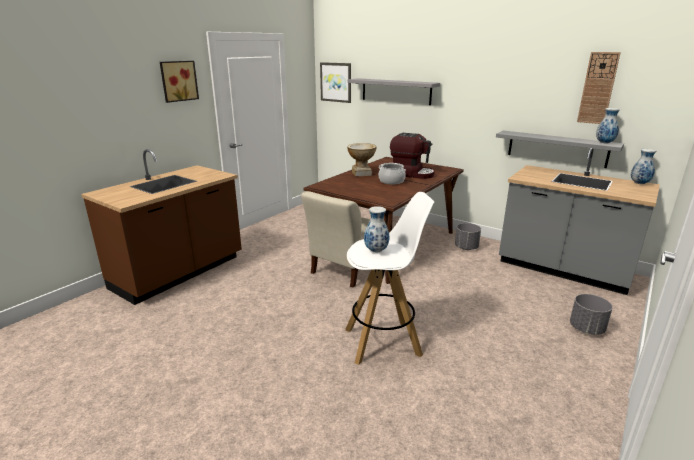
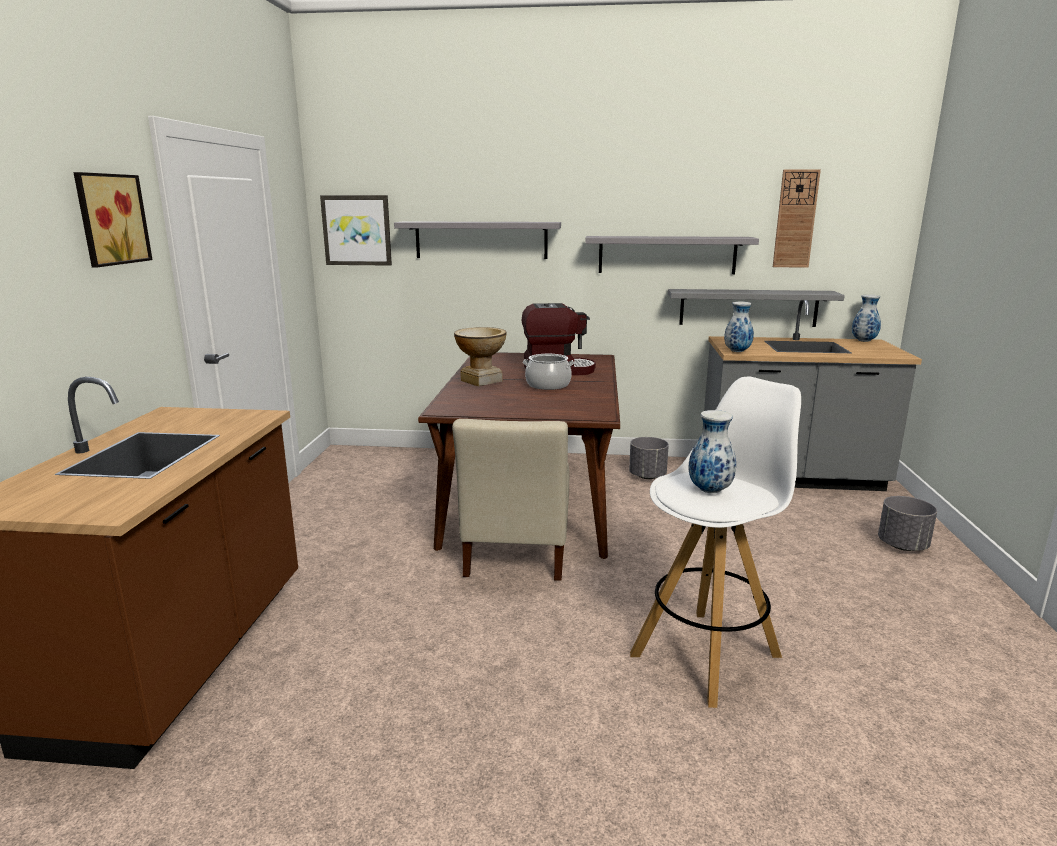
camera: 30 degrees left, 5 degrees down
(503, 108) = (667, 255): none -> grey shelf
(604, 143) = (816, 292): vase -> vase (737, 351)

